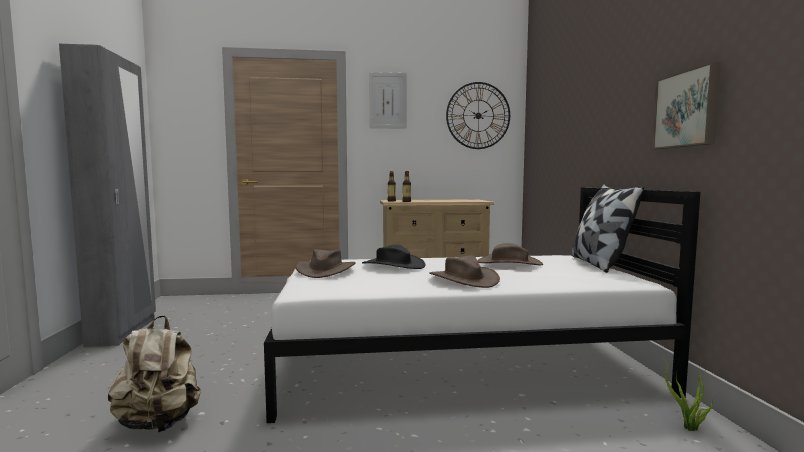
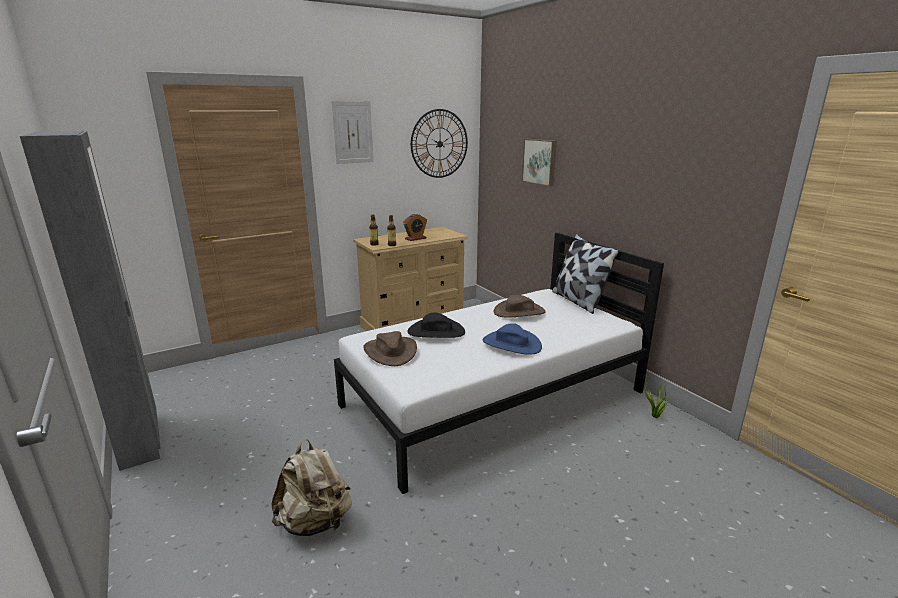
camera: 25 degrees left, 15 degrees up
(437, 201) = (415, 238): none -> alarm clock
(463, 279) = (511, 344): brown hat -> blue hat
(687, 109) = (655, 199): picture -> picture (540, 161)

